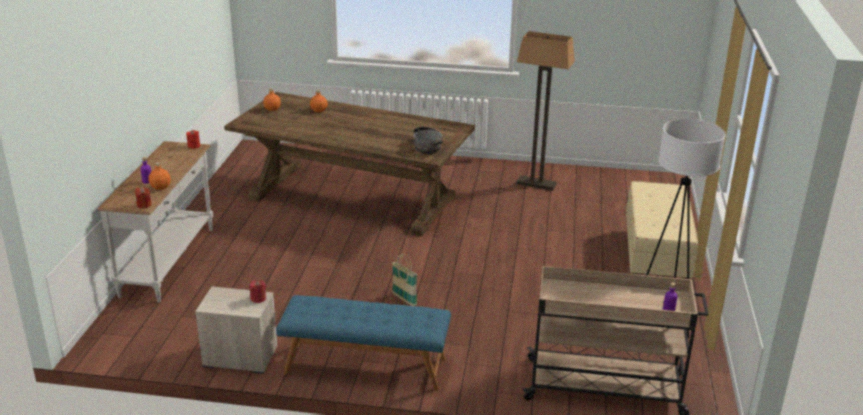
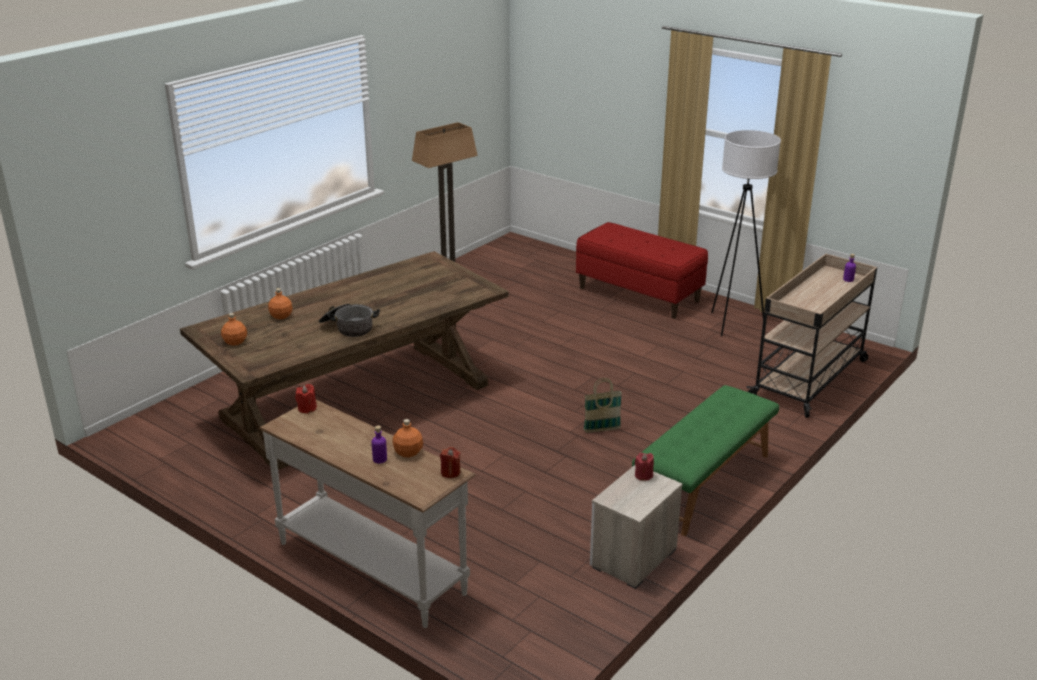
camera: 60 degrees left, 0 degrees up
(365, 366) = (704, 484): blue bench -> green bench
(427, 146) = (459, 284): cooking pot -> cooking pot (348, 328)
(655, 259) = (639, 294): beige bench -> red bench

